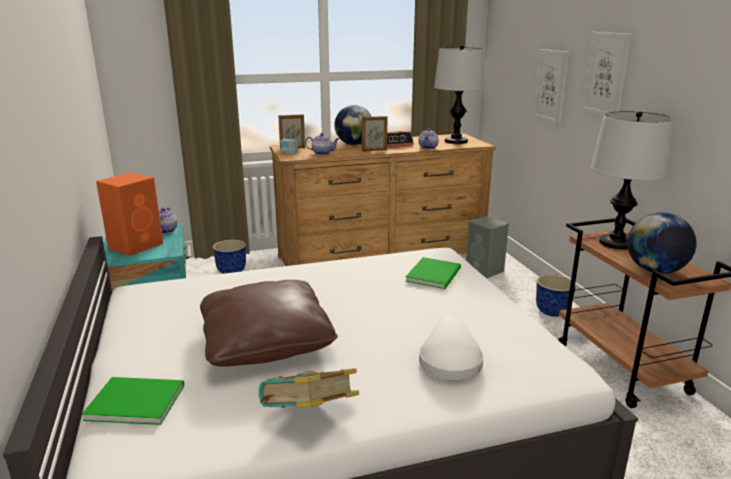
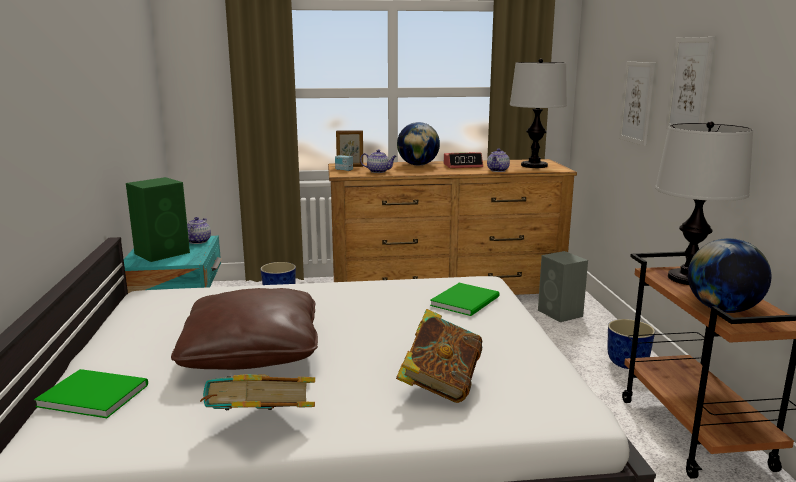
camera: 10 degrees right, 5 degrees down
(137, 245) = (163, 253): orange speaker -> green speaker
(374, 150) = (436, 171): picture frame -> none
(449, 360) = (440, 386): white hat -> book

